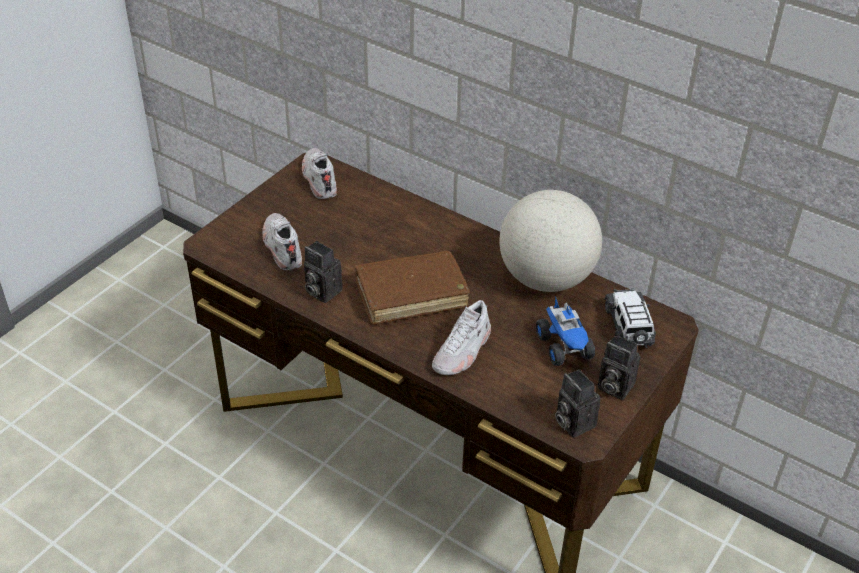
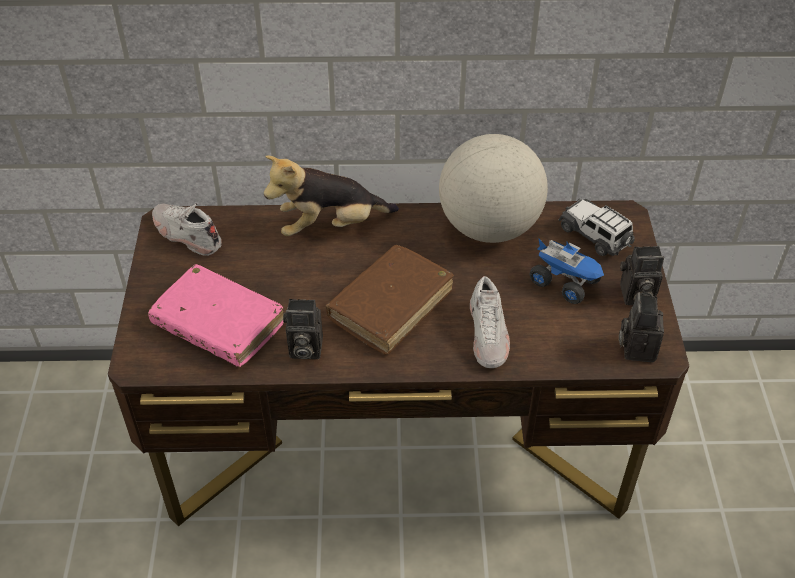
camera: 35 degrees left, 5 degrees up
(281, 247) = (219, 324): white shoe -> pink book
(424, 220) = (330, 226): none -> plush toy
(572, 422) = (636, 347): camera -> camera turned 75 degrees clockwise

